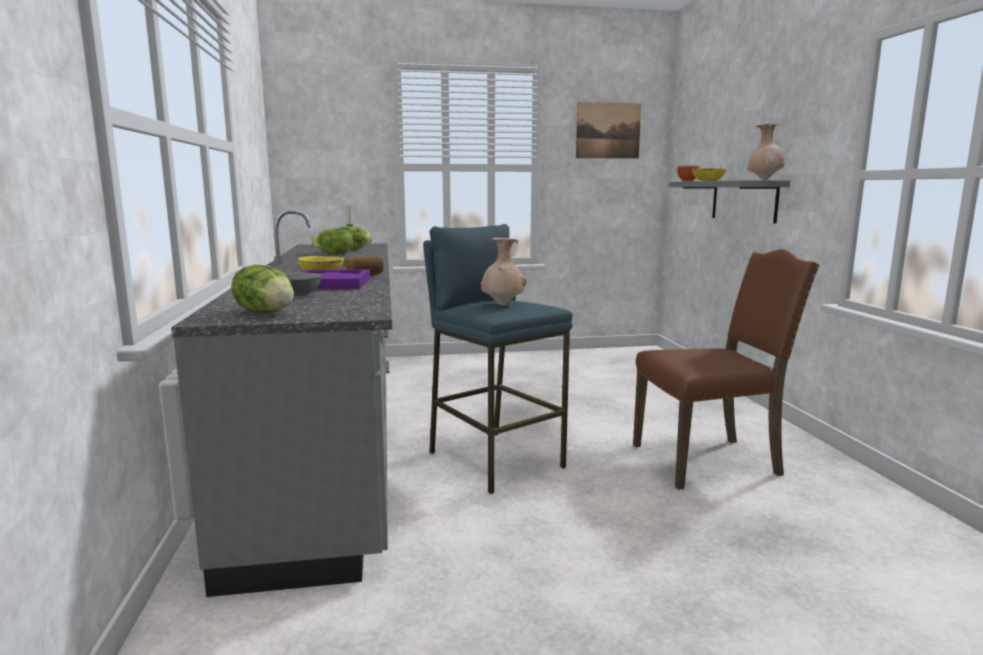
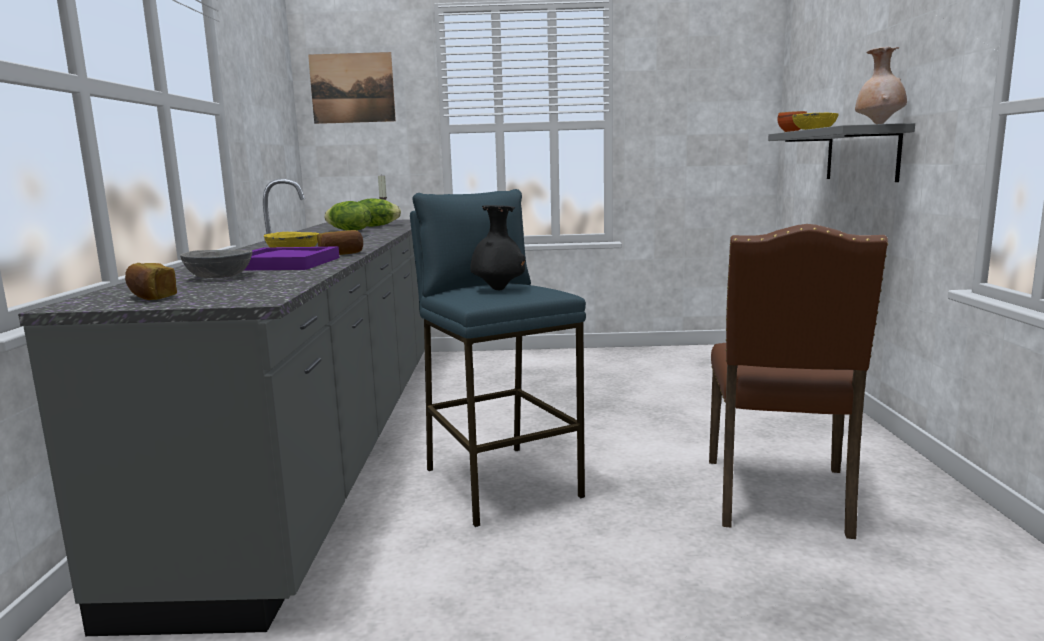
camera: 10 degrees right, 0 degrees up
(266, 312) = (151, 297): lettuce -> bread
(502, 305) = (498, 289): beige vase -> black vase
(608, 130) = (700, 74): picture -> picture (352, 88)
(709, 460) = (779, 497): brown chair -> brown chair turned 105 degrees clockwise

